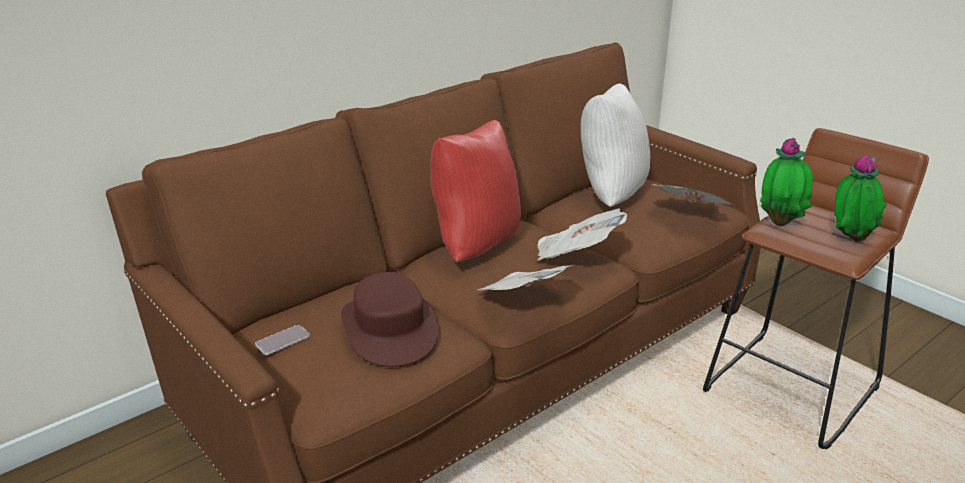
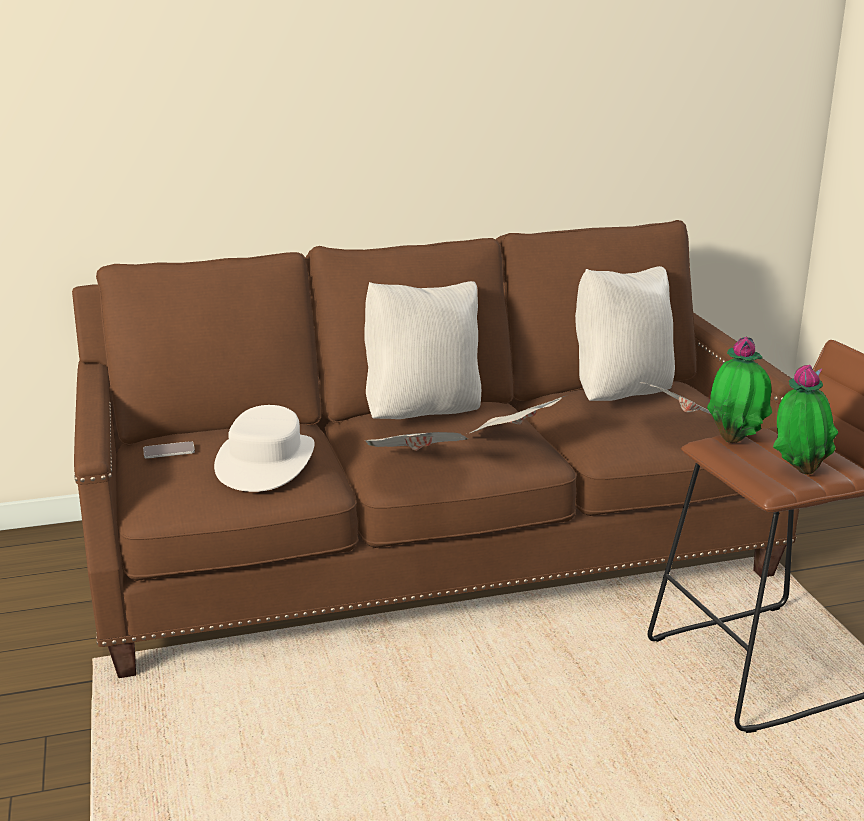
camera: 25 degrees right, 5 degrees down
(390, 329) = (266, 462): brown hat -> white hat
(475, 245) = (423, 413): red pillow -> white pillow

